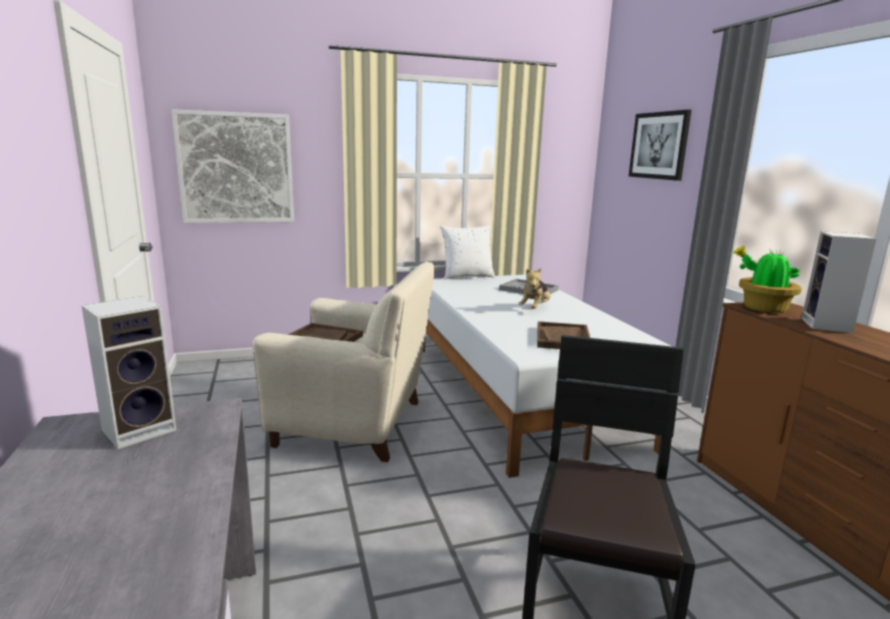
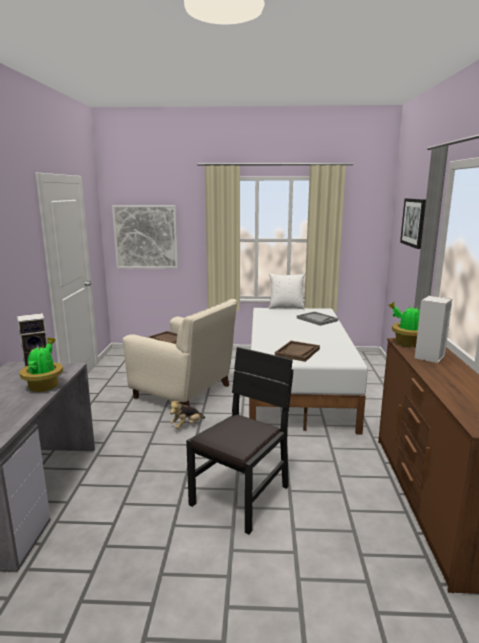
camera: 20 degrees right, 0 degrees up
(188, 468) = (44, 386): none -> potted plant
(535, 308) = (304, 332): plush toy -> plush toy (186, 425)

